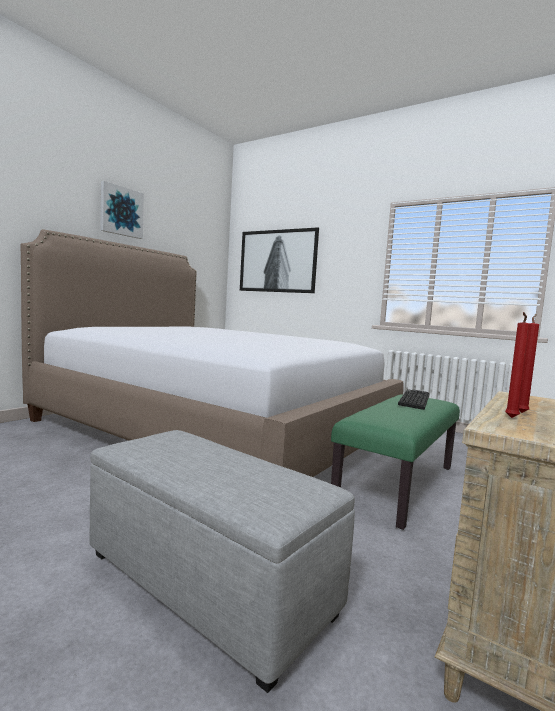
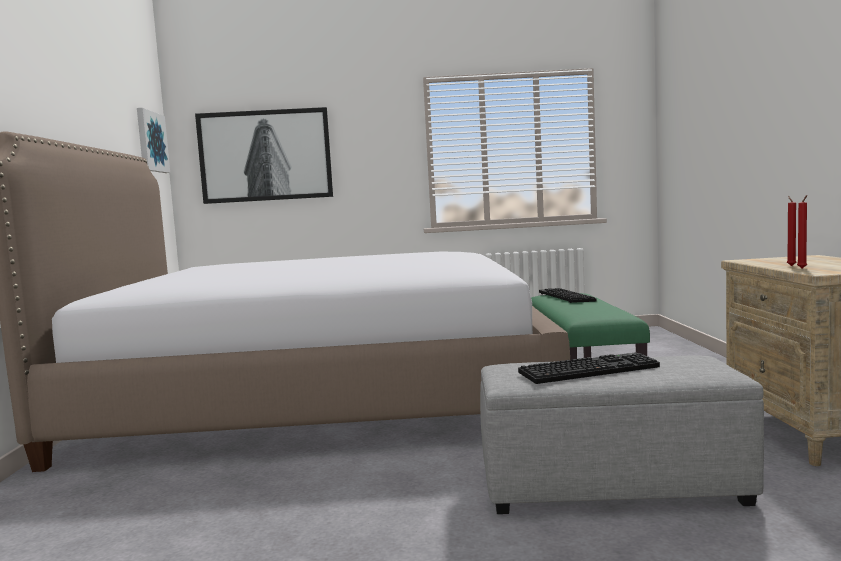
camera: 35 degrees left, 0 degrees up
(121, 211) = (65, 91): picture -> picture (151, 142)
(196, 458) = (589, 369): none -> keyboard

